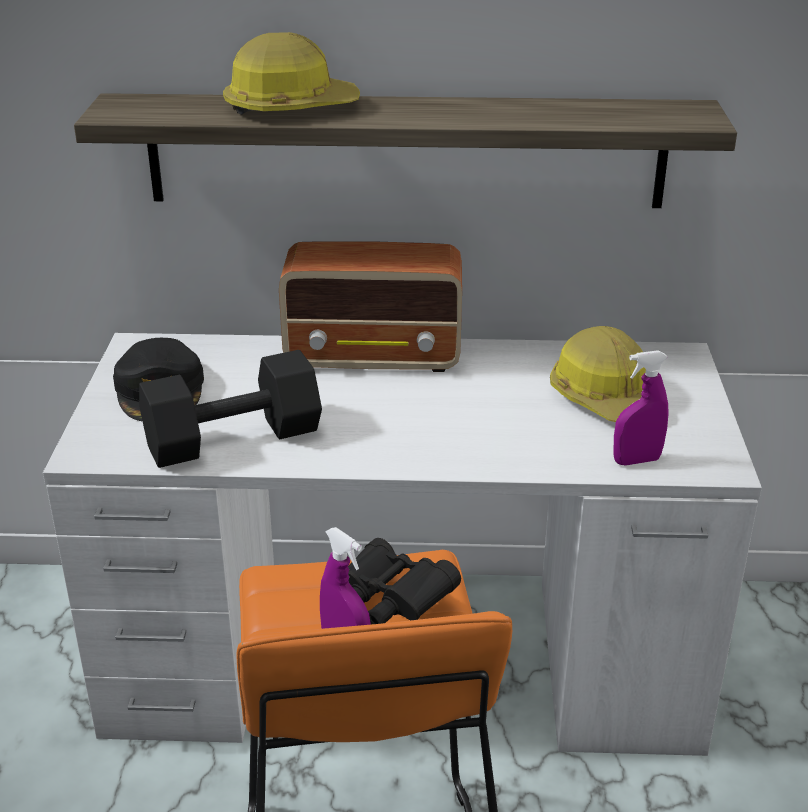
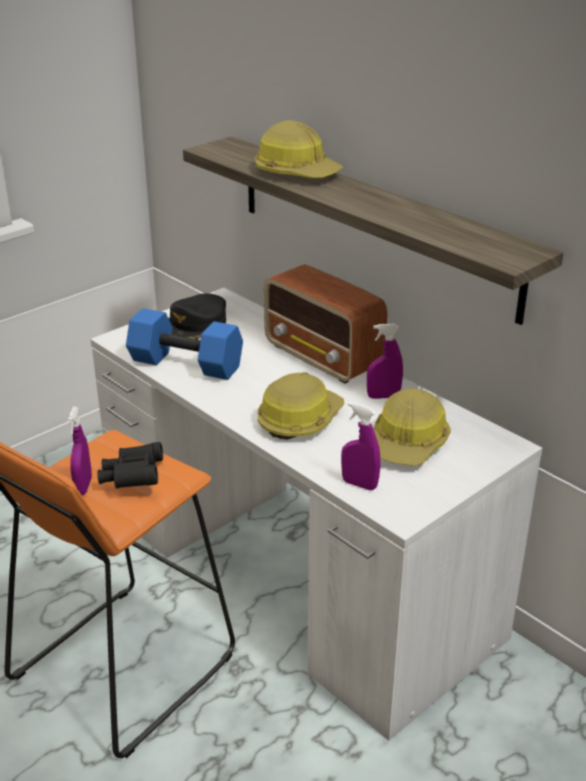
camera: 45 degrees right, 0 degrees up
(232, 440) = (184, 364): black dumbbell -> blue dumbbell
(468, 431) = (299, 420): none -> hard hat
(502, 366) = (383, 396): none -> purple spray bottle

